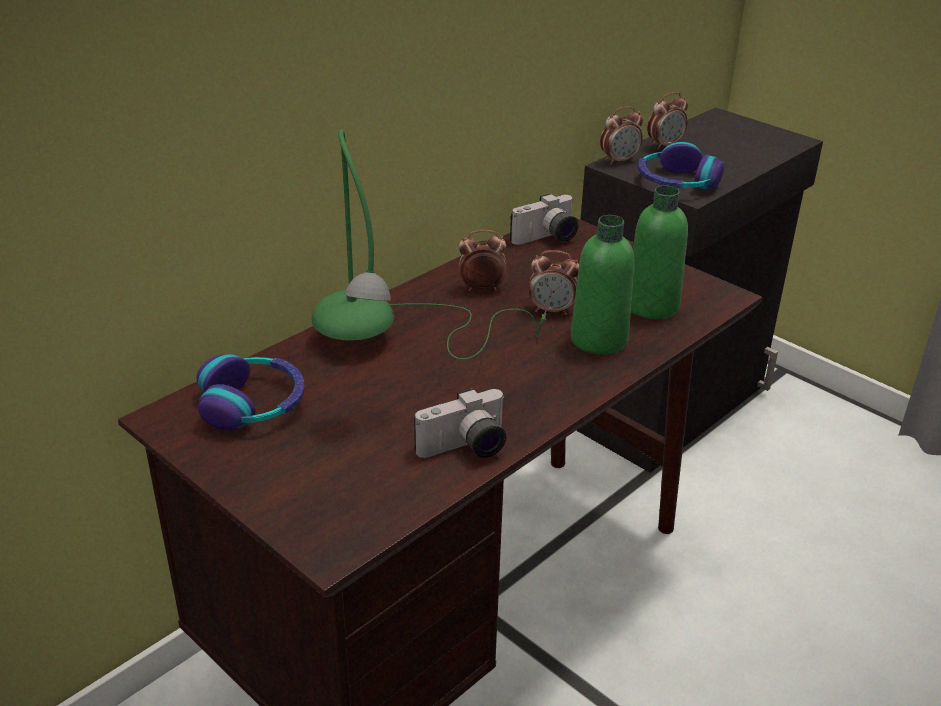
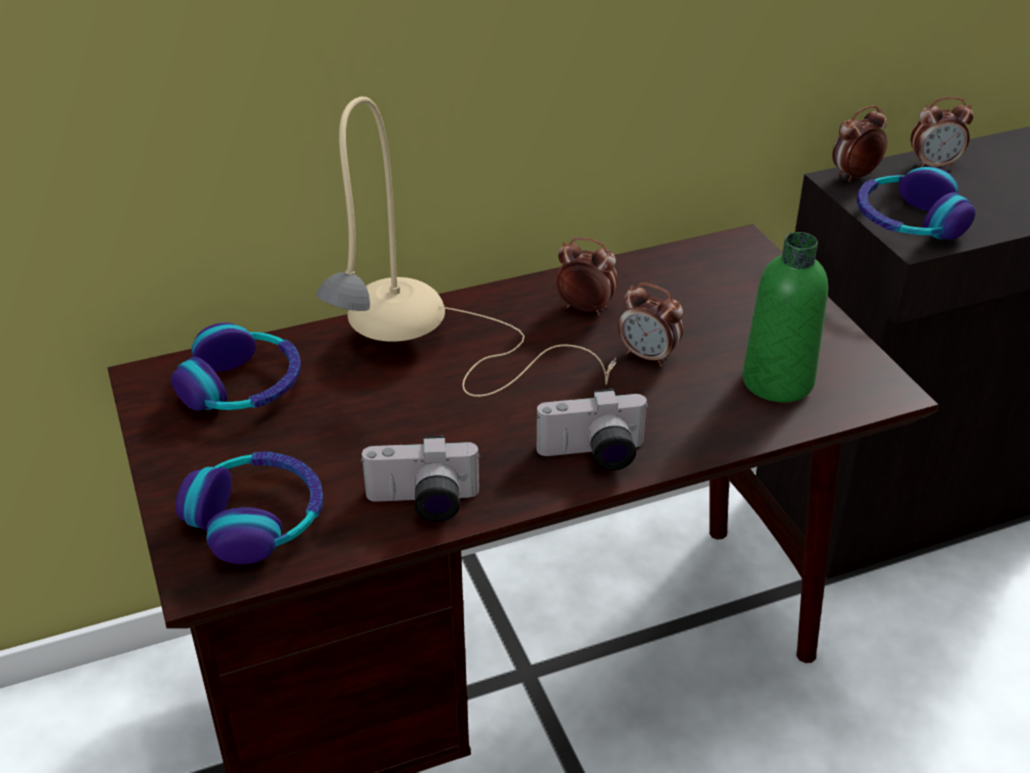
camera: 25 degrees right, 5 degrees up
(342, 495) = (257, 518): none -> headphones
(393, 354) = (427, 366): green table lamp -> beige table lamp
(547, 239) = (711, 260): camera -> camera (593, 455)
(599, 340) = (677, 409): green bottle -> none
(619, 161) = (854, 176): alarm clock -> alarm clock turned 150 degrees clockwise

